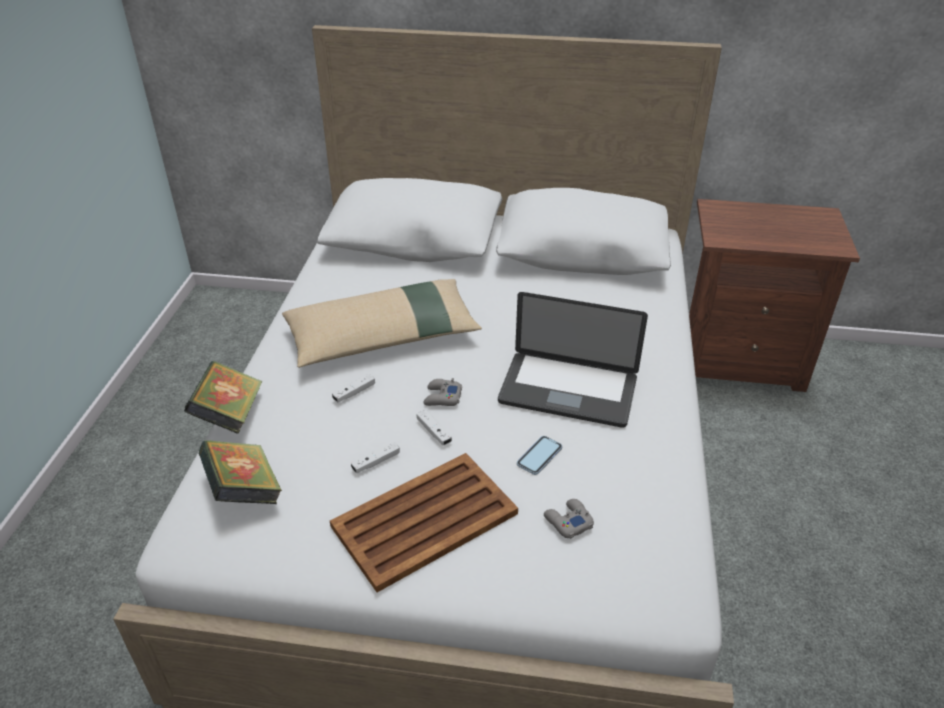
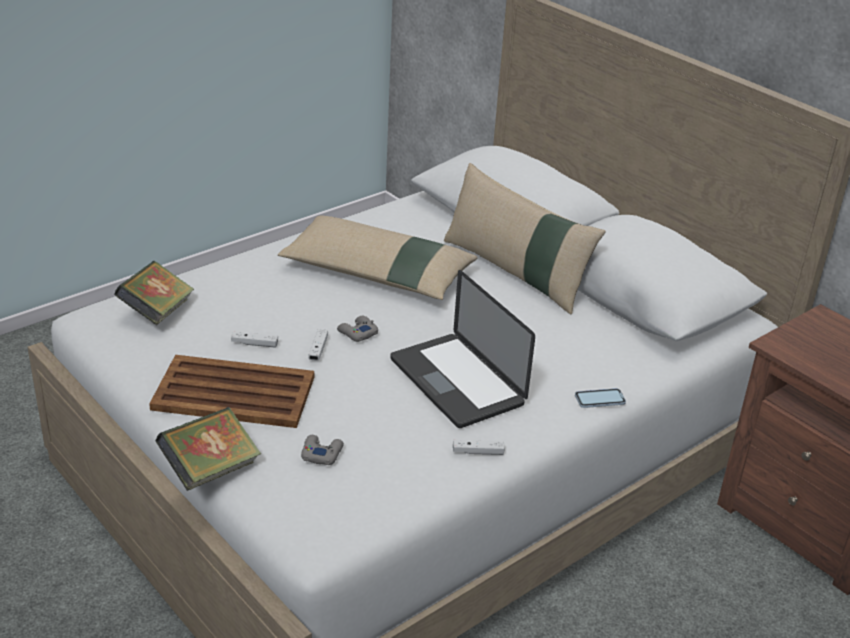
camera: 40 degrees right, 5 degrees down
(230, 415) = (209, 266): book -> book (210, 470)
(354, 392) = (303, 296): white game controller -> white game controller (478, 452)
(480, 278) = (516, 272): none -> beige pillow
(539, 456) = (366, 407): phone -> phone (599, 399)

